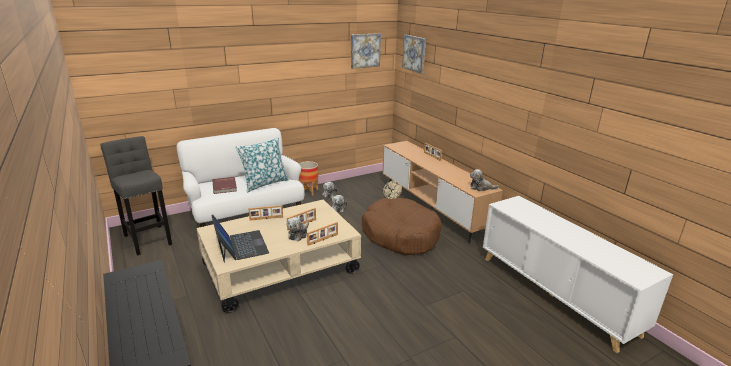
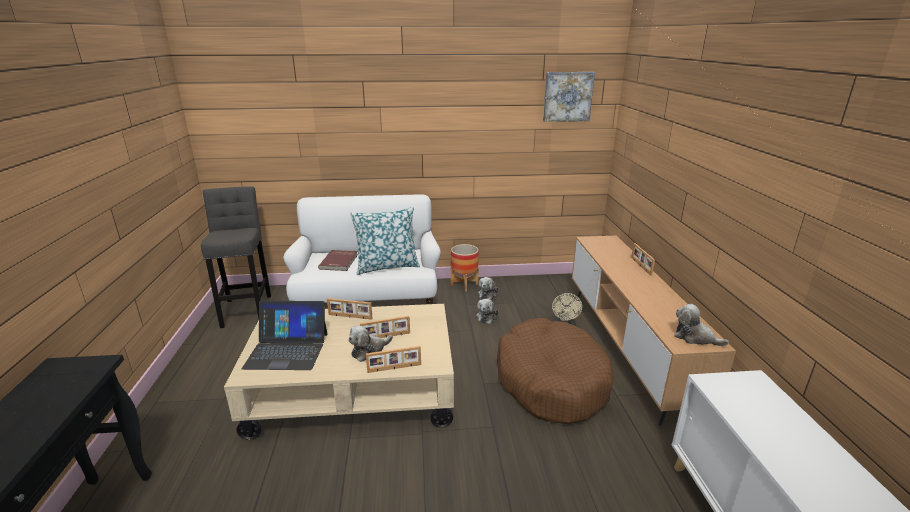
camera: 25 degrees right, 0 degrees up
(241, 246) = (287, 350): laptop -> laptop turned 90 degrees clockwise
(414, 53) = (640, 103): picture -> none

